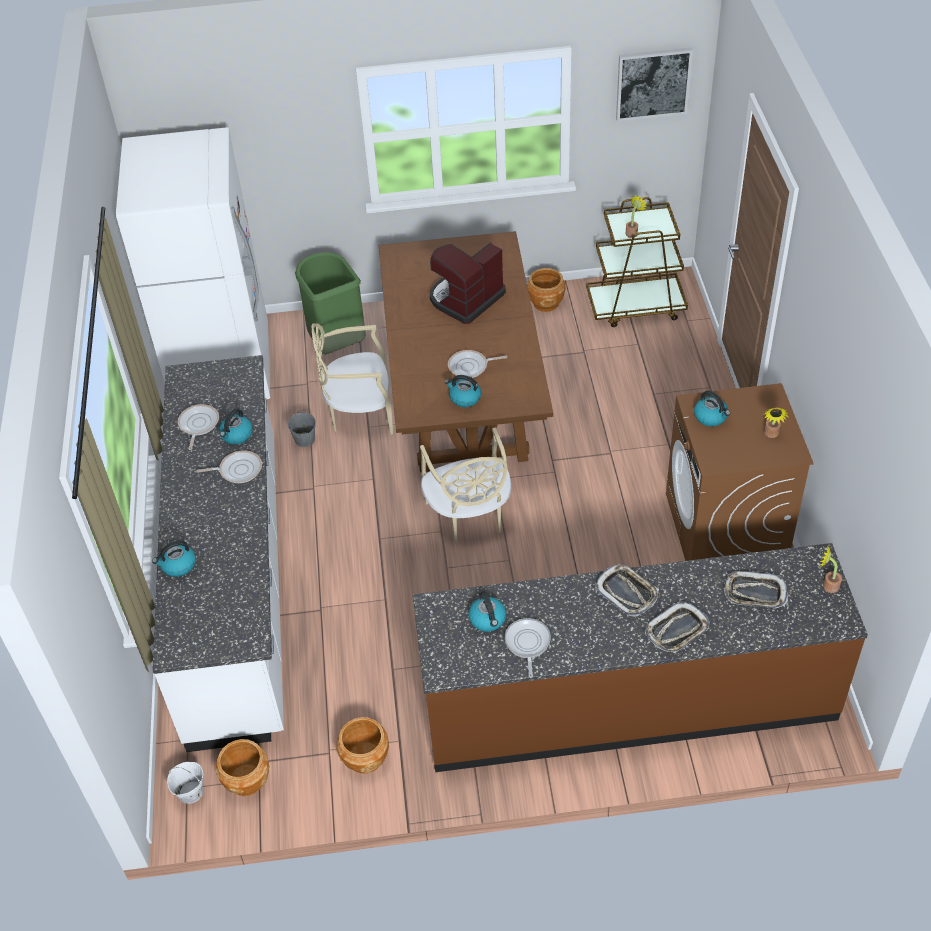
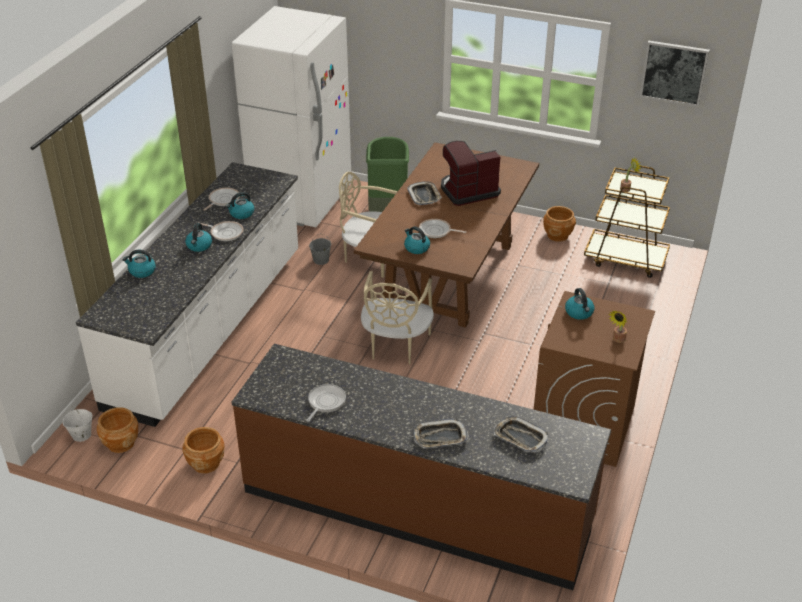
camera: 25 degrees right, 10 degrees down
(488, 619) = (311, 377): kettle -> kettle (199, 246)
(627, 592) = (423, 399): tray -> tray (424, 196)
(827, 585) = (583, 455): potted plant -> none

